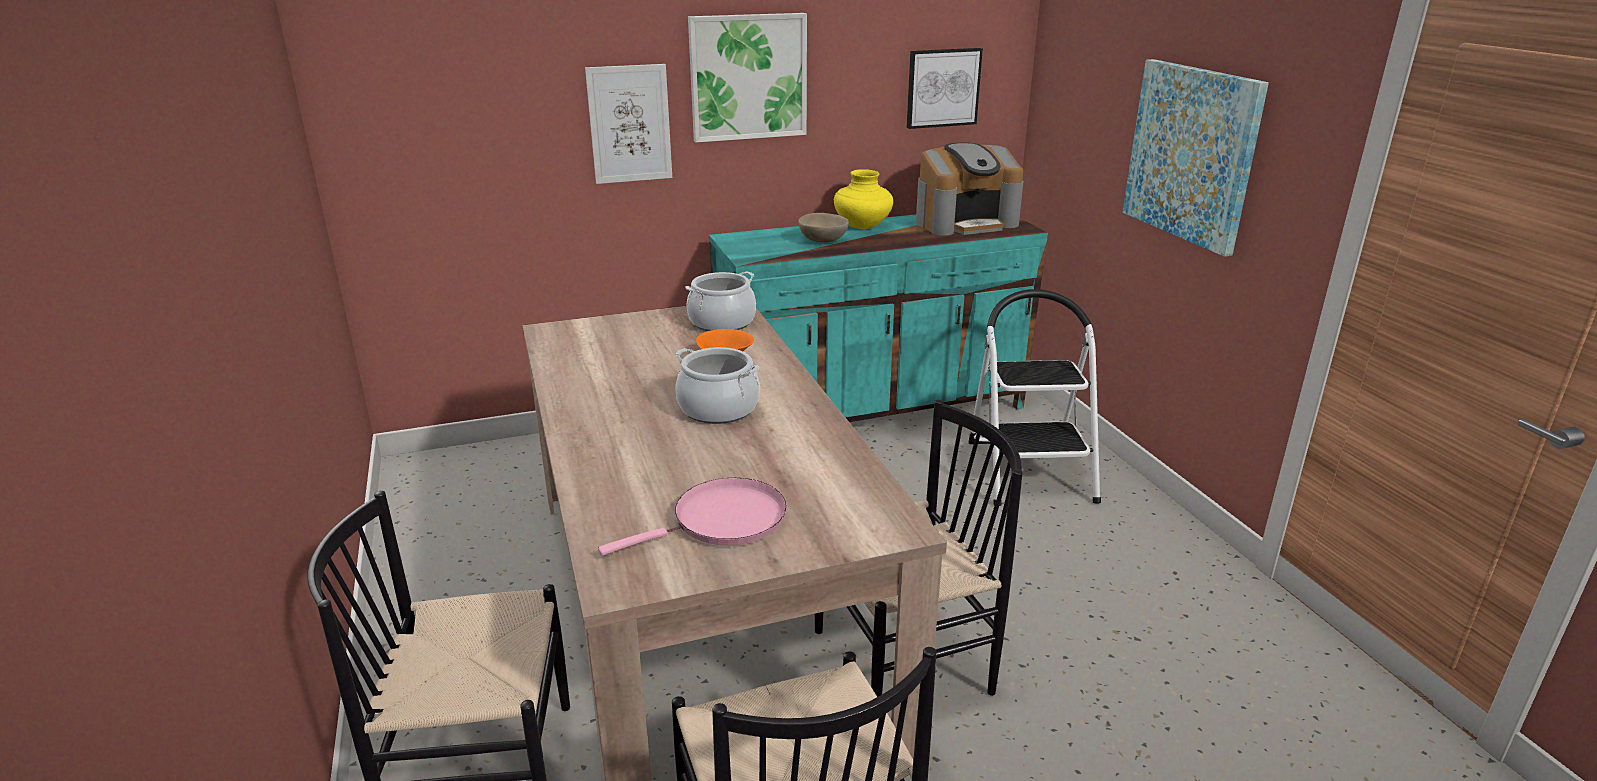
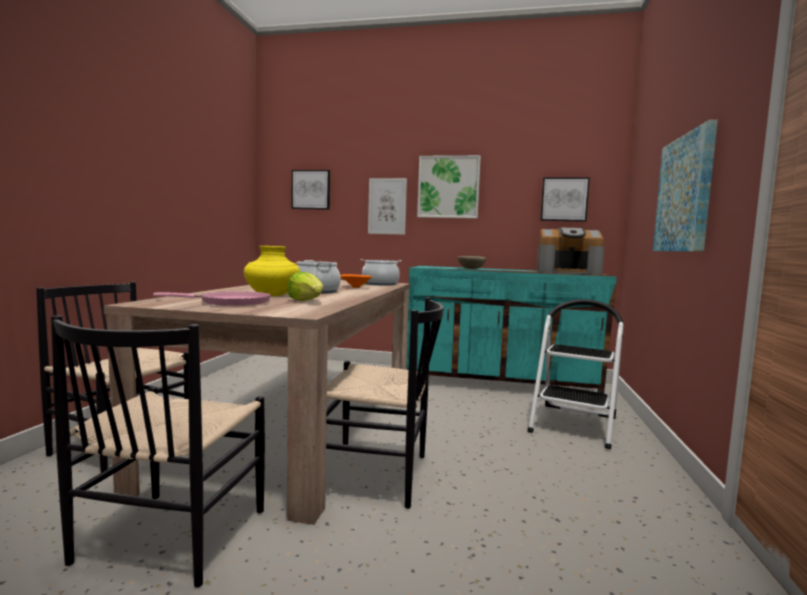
camera: 30 degrees right, 20 degrees down
(450, 100) = (311, 190): none -> picture
(801, 468) = (307, 301): none -> lettuce
(862, 226) = (503, 269): yellow vase -> yellow vase (272, 295)

